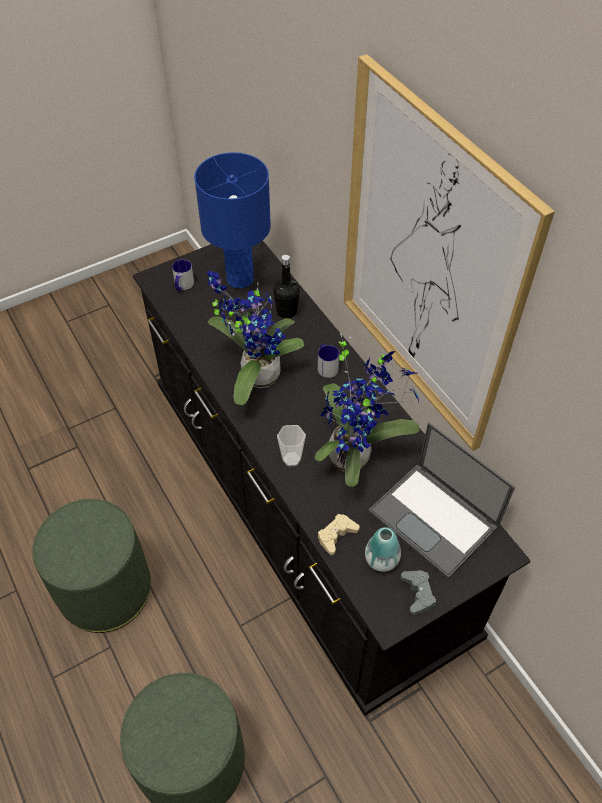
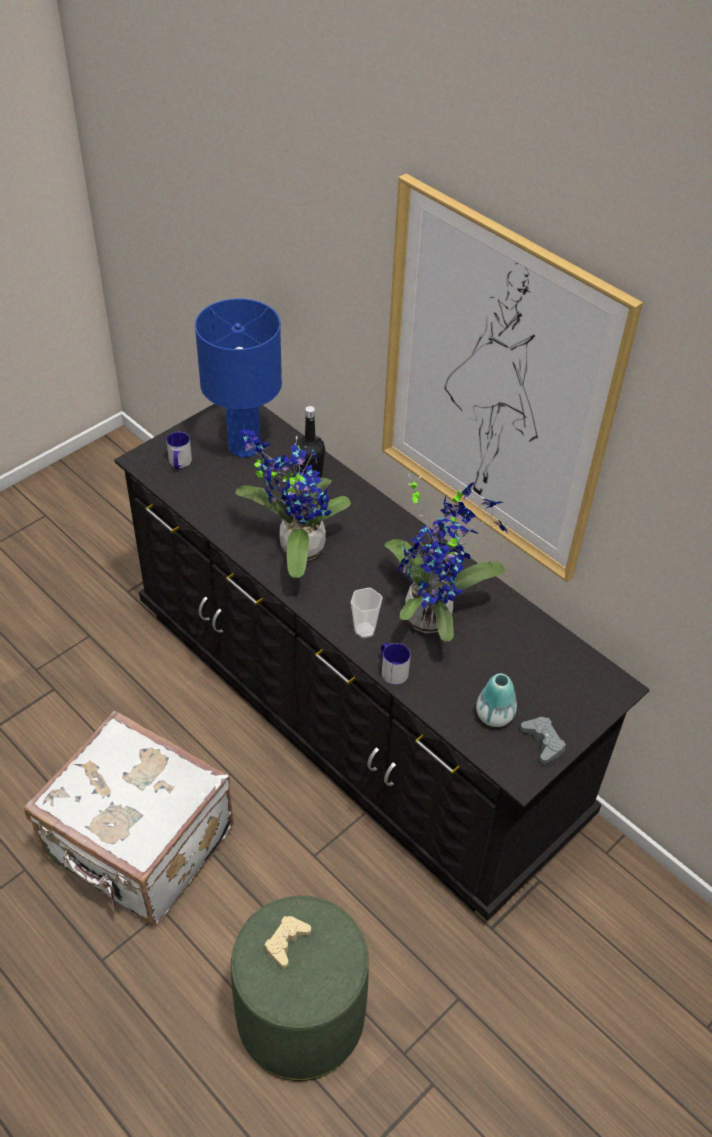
camera: 15 degrees left, 5 degrees down
(105, 589) = (139, 847): green ottoman -> white suitcase
(326, 366) = (373, 527): mug -> mug (391, 670)
(336, 535) = (438, 700): beige game controller -> beige game controller (286, 943)
(435, 519) = (539, 665): laptop -> none

